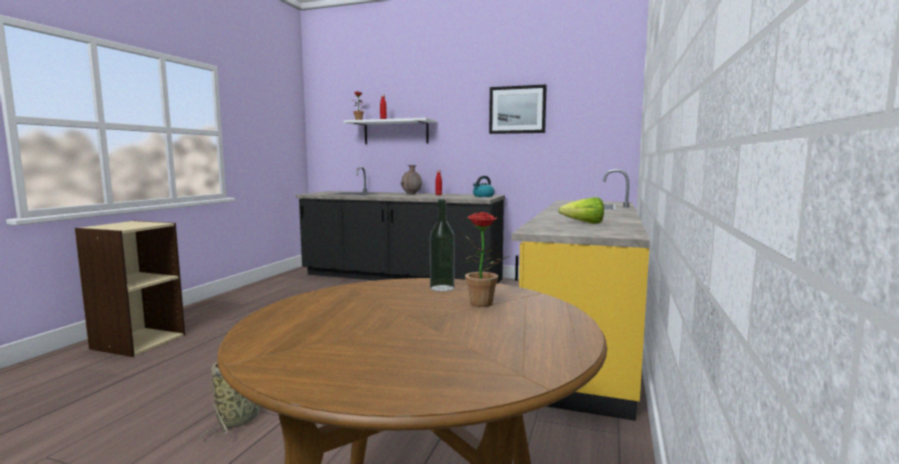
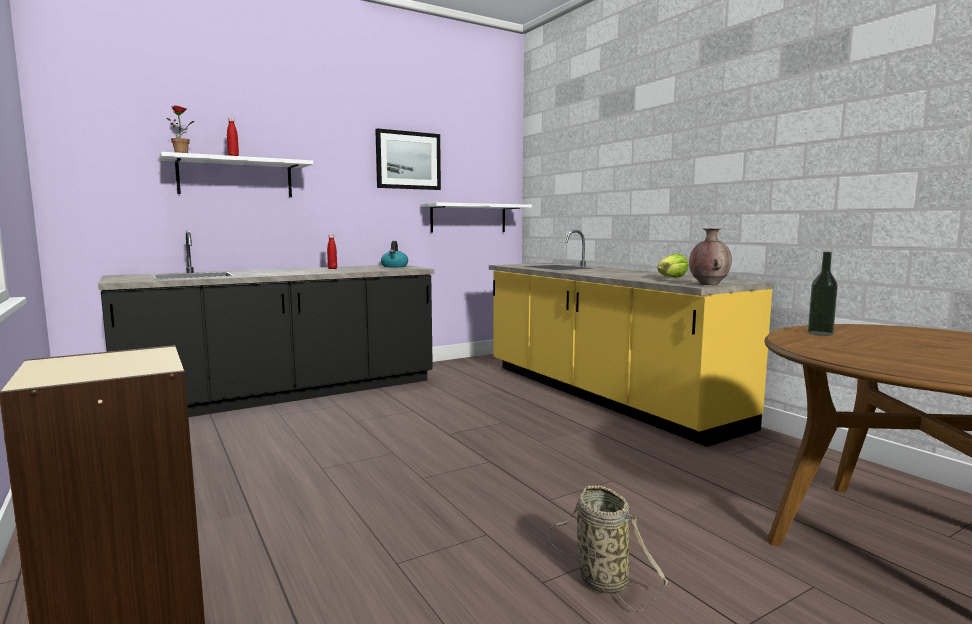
camera: 50 degrees left, 0 degrees up
(411, 194) = (292, 270): brown vase -> brown vase (708, 285)
(482, 305) = (886, 335): potted plant -> none
(574, 157) = (468, 218): none -> white shelf

